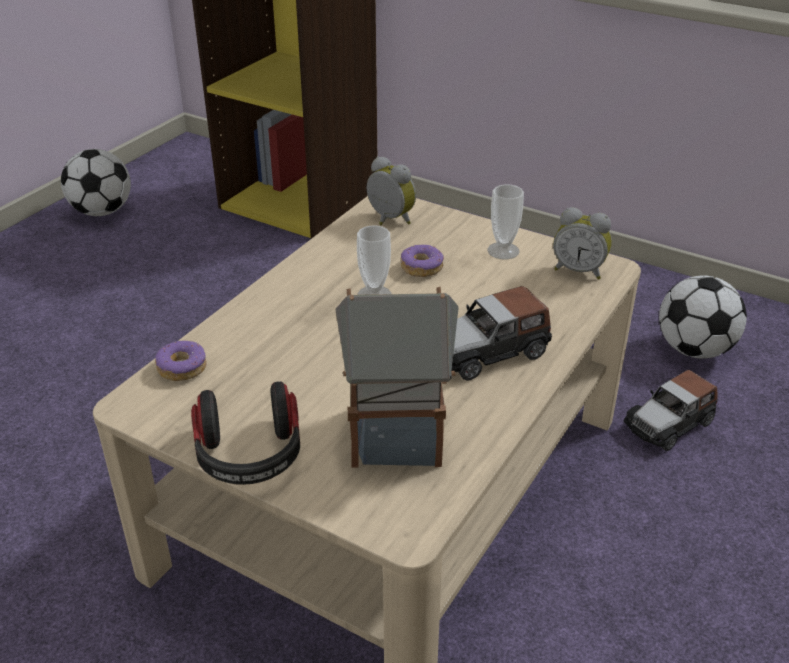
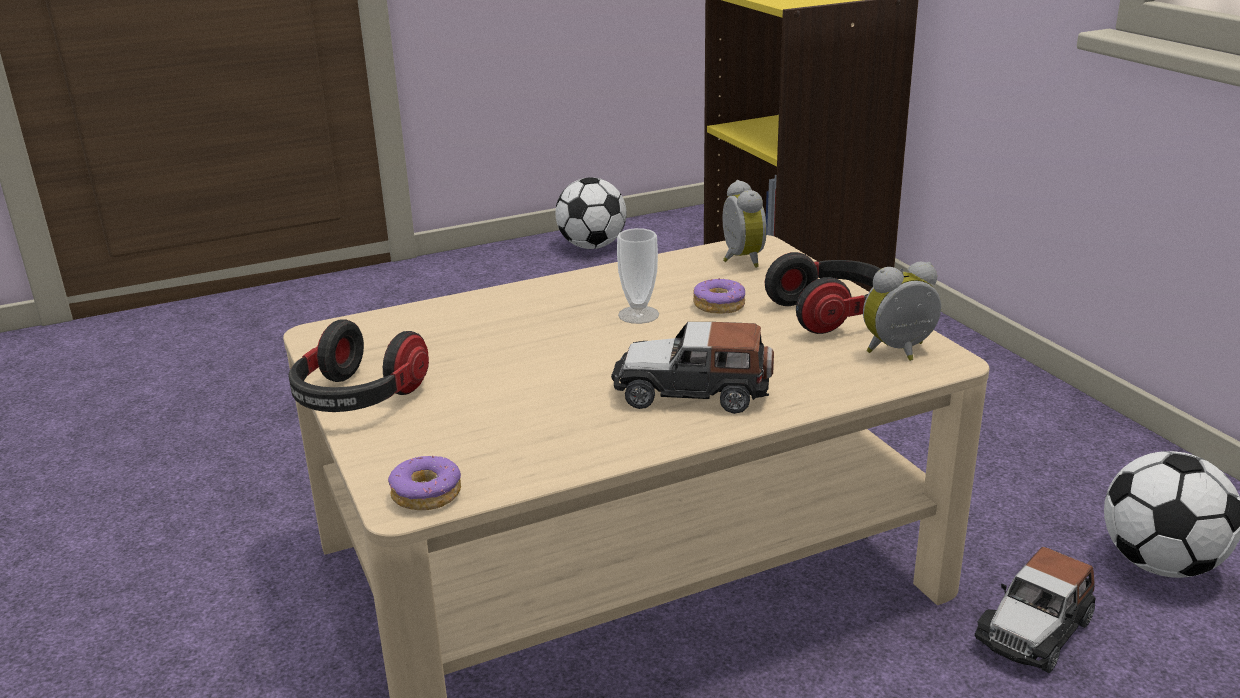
camera: 35 degrees right, 10 degrees down
(182, 368) = (394, 320): donut -> donut (427, 494)
(398, 435) = (506, 428): toy house -> none
(503, 251) = (831, 314): cup -> headphones
(579, 270) = (900, 353): alarm clock -> alarm clock turned 105 degrees clockwise
(669, 423) = (1034, 630): toy car -> toy car turned 45 degrees counterclockwise

